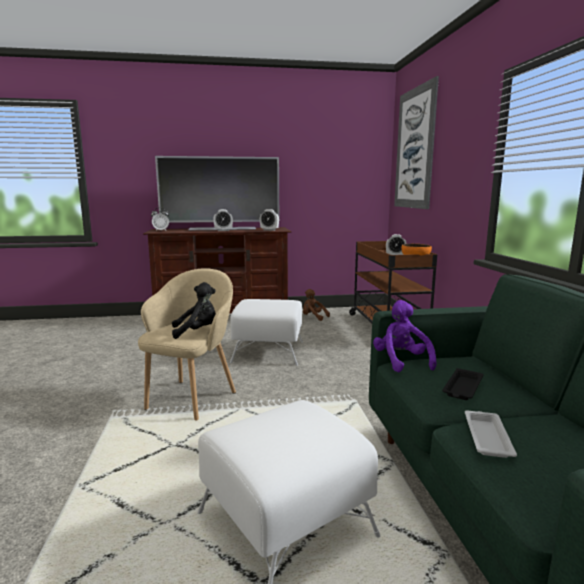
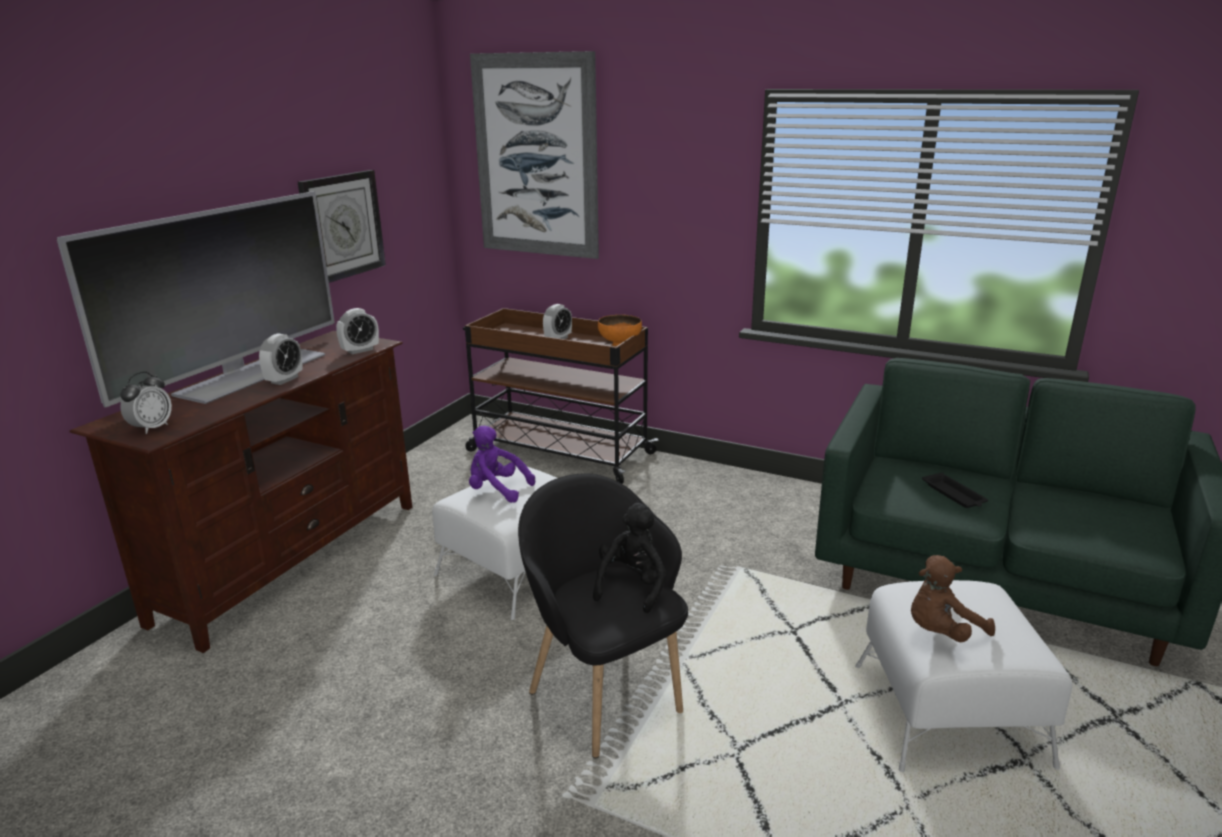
camera: 55 degrees left, 10 degrees up
(192, 398) = (604, 696): beige armchair -> black armchair
(304, 180) = (342, 226): none -> wall clock
(313, 317) = (431, 481): brown plush toy -> brown plush toy (941, 632)
(401, 361) = (869, 494): purple plush toy -> purple plush toy (497, 490)
(487, 437) = (1050, 526): white tray -> none

